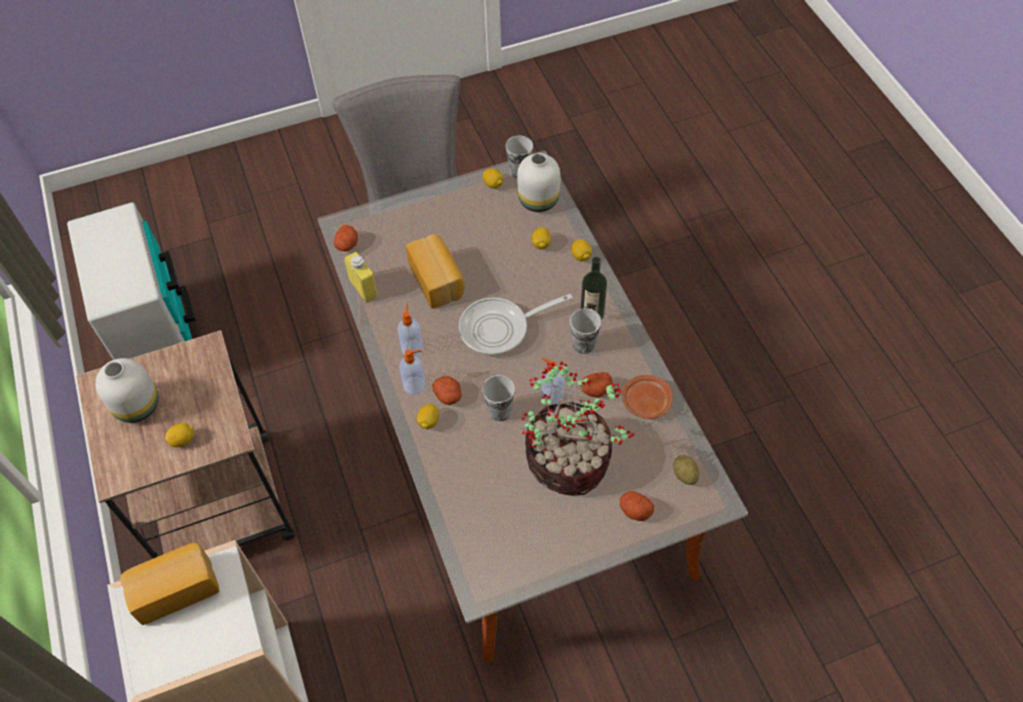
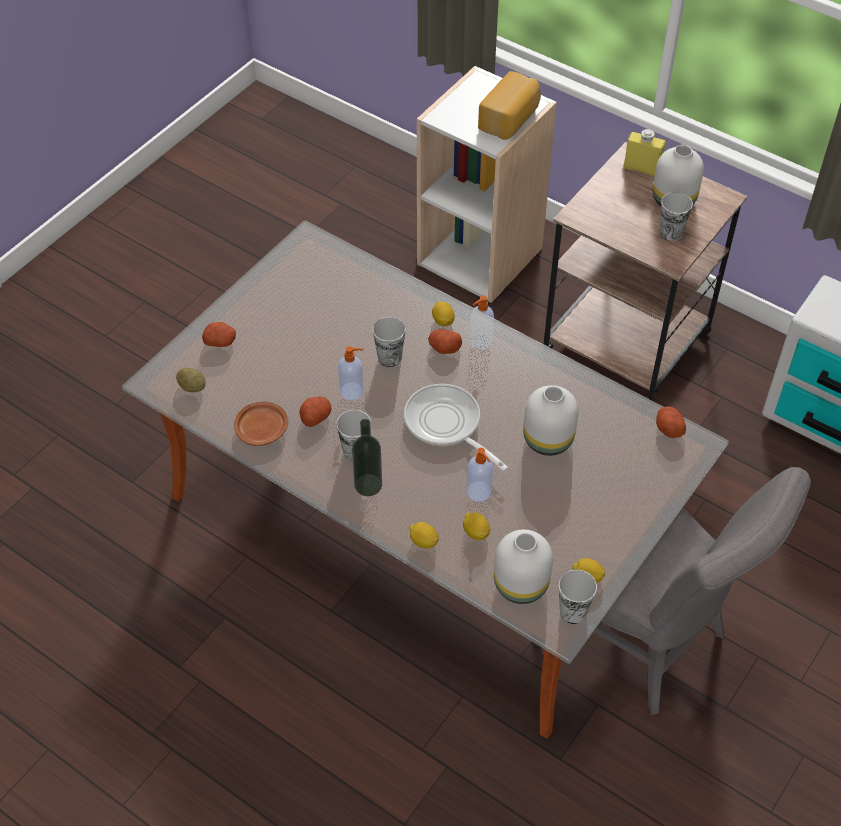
camera: 145 degrees right, 5 degrees down
(178, 374) = (670, 233): none -> cup
(183, 440) = (611, 198): lemon -> none
(363, 288) = (608, 396): yellow bottle -> yellow bottle (641, 169)
(412, 348) = (512, 369): soap dispenser -> soap dispenser (479, 492)
(438, 280) = (546, 440): bread -> white vase
(500, 329) = (446, 425): frying pan -> frying pan turned 75 degrees counterclockwise
(570, 461) = (299, 350): potted plant -> none

